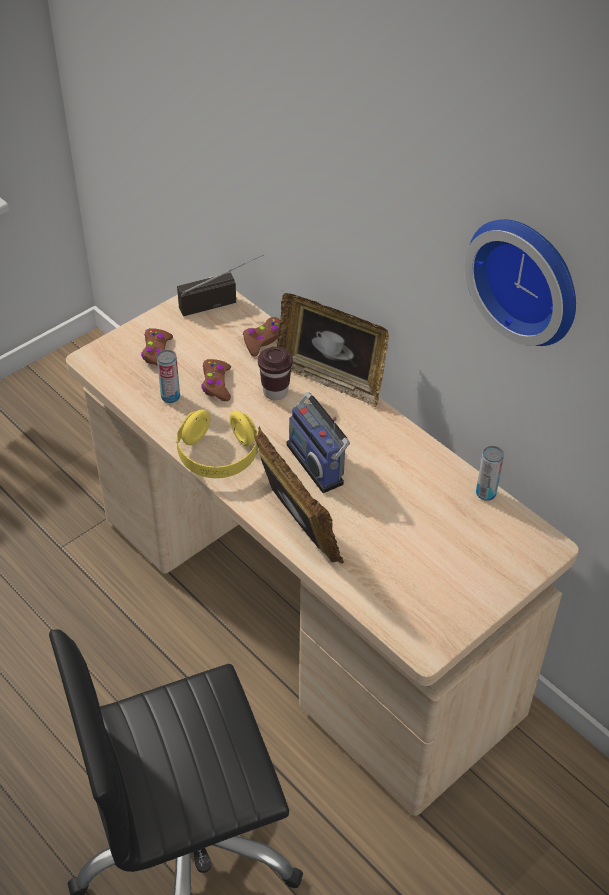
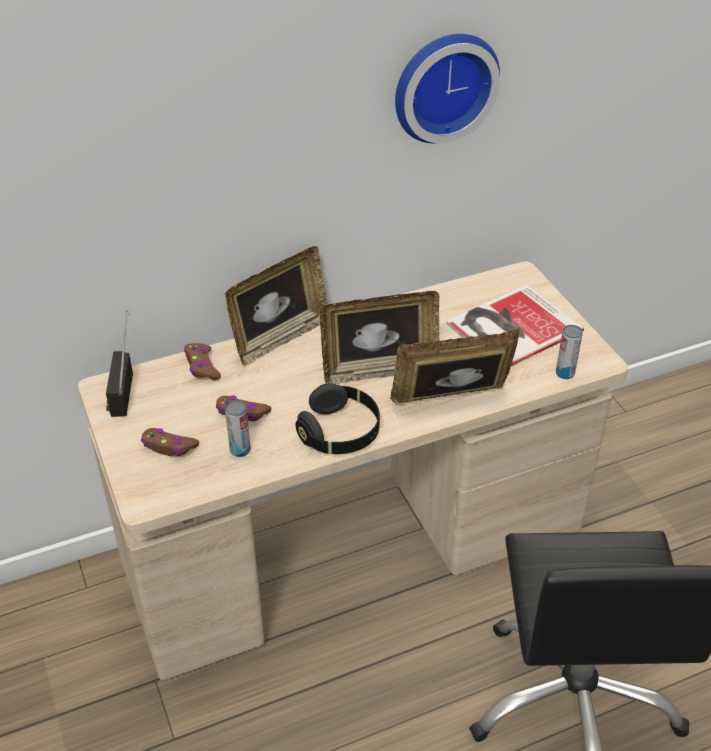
camera: 70 degrees left, 5 degrees down
(218, 456) = (340, 433): yellow headphones -> black headphones
(275, 392) = (276, 376): brown cup -> none
(318, 463) = (380, 370): radio -> picture frame
(442, 554) = (510, 327): none -> book
(486, 493) = (456, 288): can -> can (565, 373)

